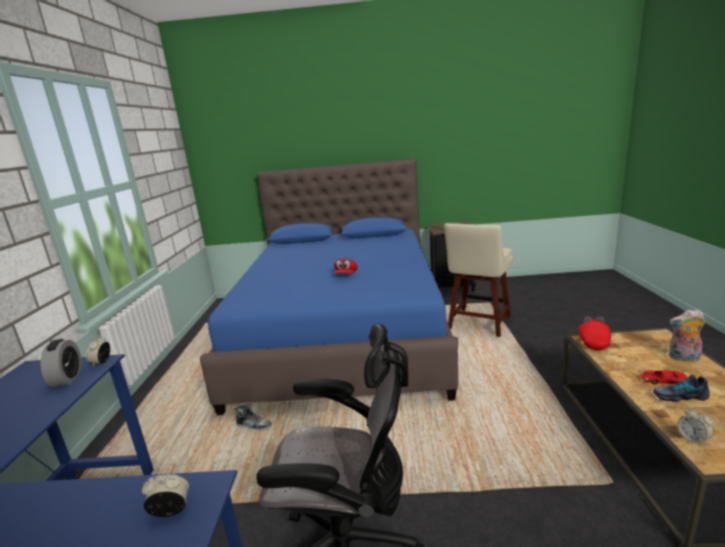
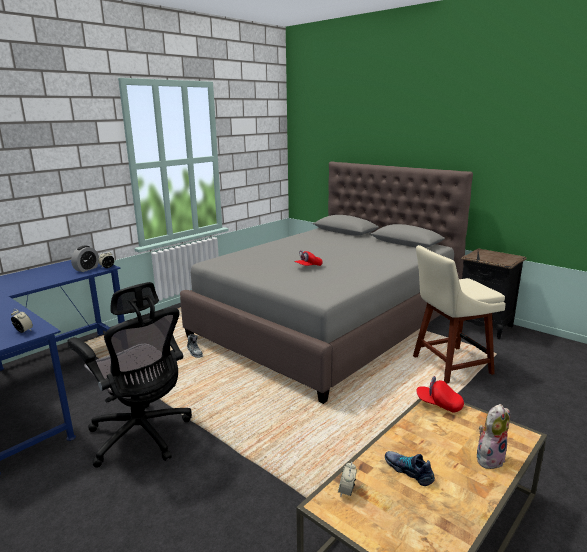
camera: 40 degrees right, 0 degrees up
(344, 334) = (328, 324): blue bed -> grey bed
(593, 341) = (439, 404): red cap -> red cap turned 120 degrees counterclockwise
(662, 380) = (424, 456): red toy car -> none
(683, 358) = (489, 458): plush toy -> plush toy turned 90 degrees clockwise

